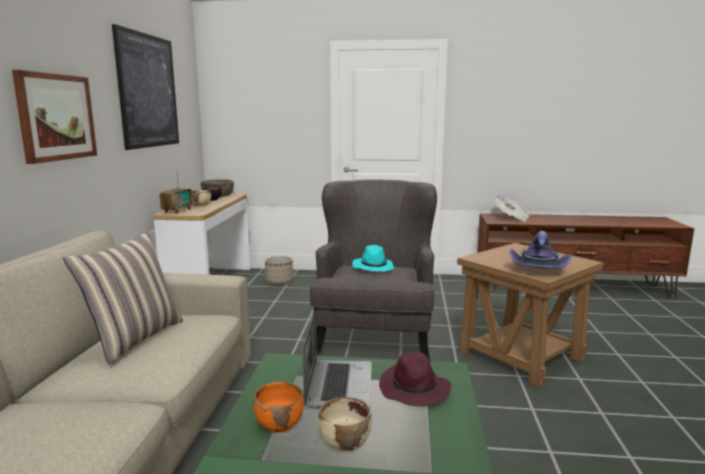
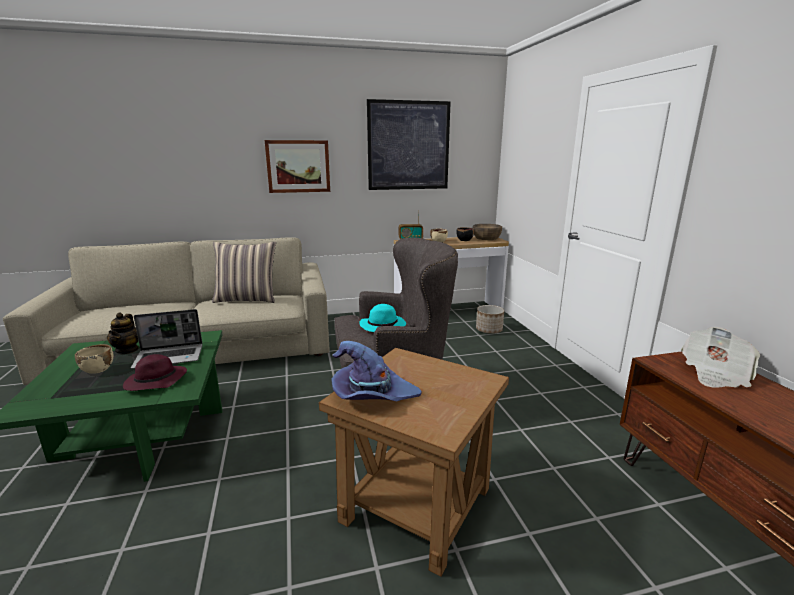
camera: 70 degrees right, 5 degrees up
(279, 424) = (127, 350): orange bowl -> teapot

